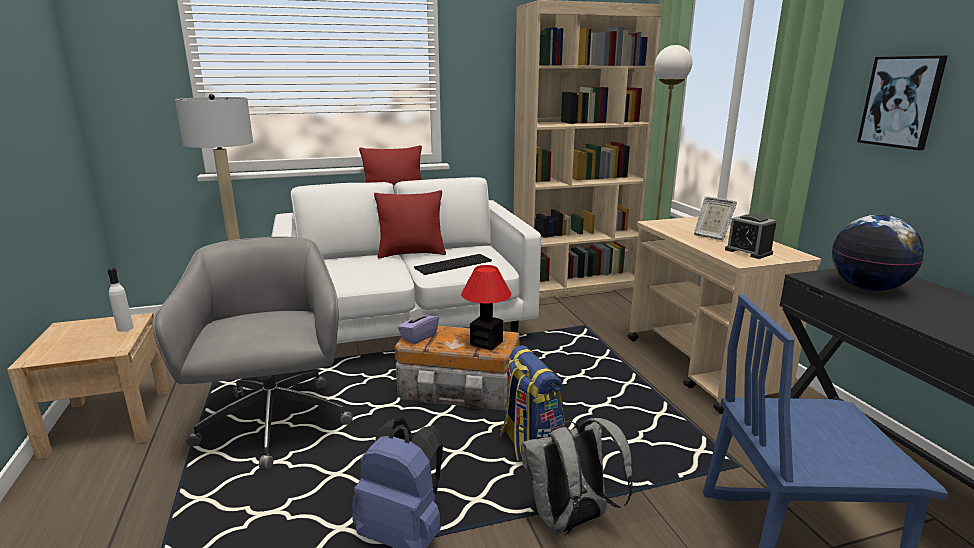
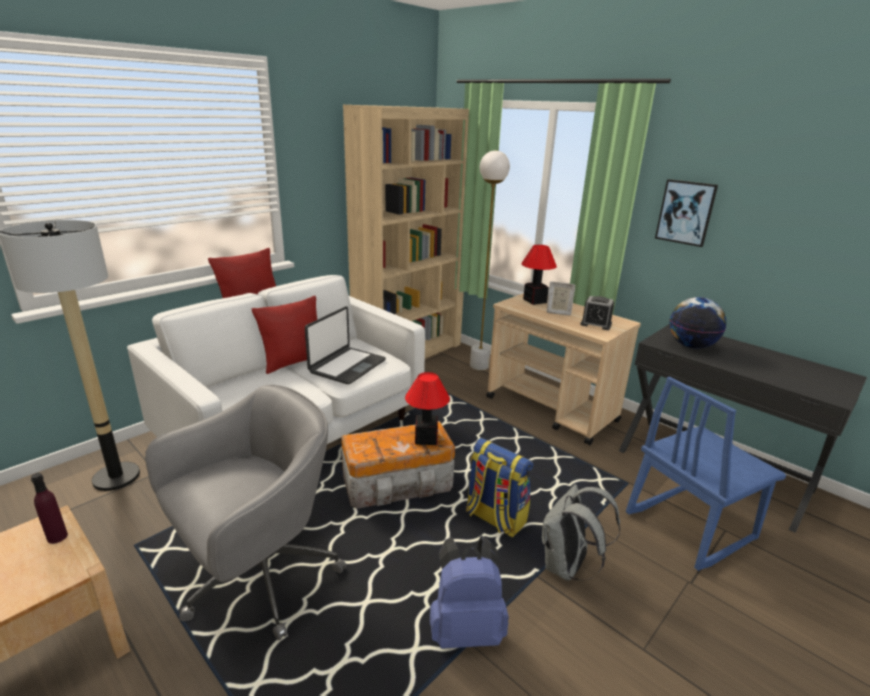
camera: 30 degrees left, 5 degrees up
(125, 328) = (57, 537): white bottle -> purple bottle
(274, 425) = (258, 577): grey office chair -> grey office chair turned 90 degrees clockwise
(418, 337) = (364, 448): purple tissue box -> none
(453, 264) = (347, 366): keyboard -> laptop
(694, 224) = (534, 301): none -> table lamp

